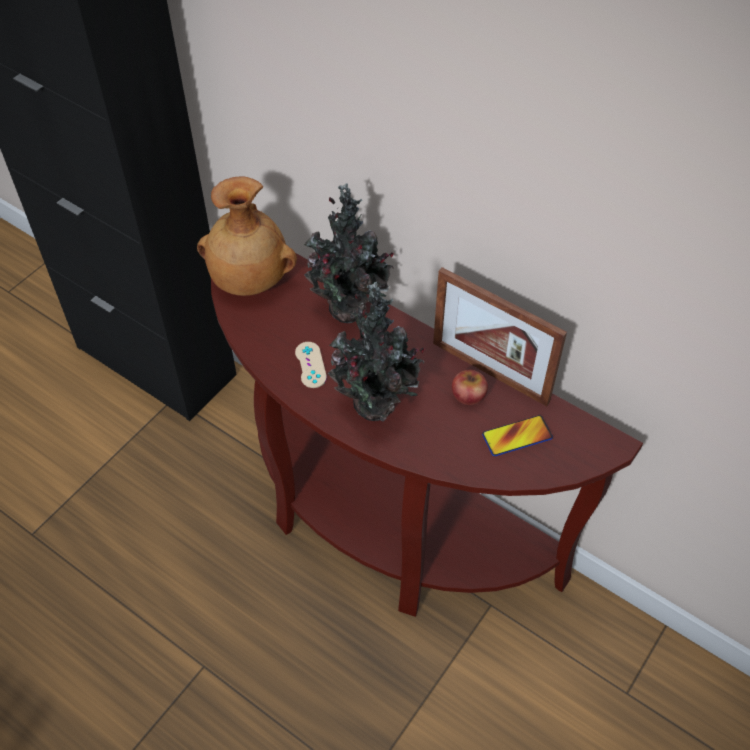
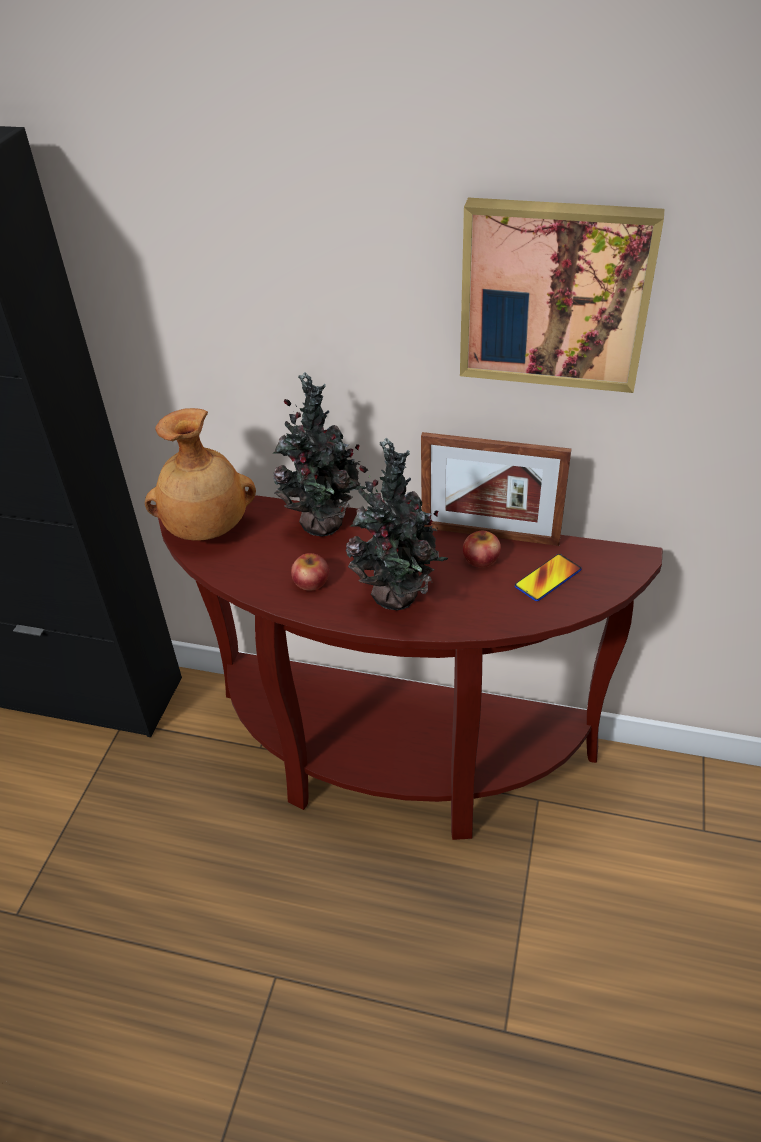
camera: 20 degrees left, 10 degrees down
(310, 365) = (311, 581): beige game controller -> apple
(576, 193) = (555, 293): none -> picture

